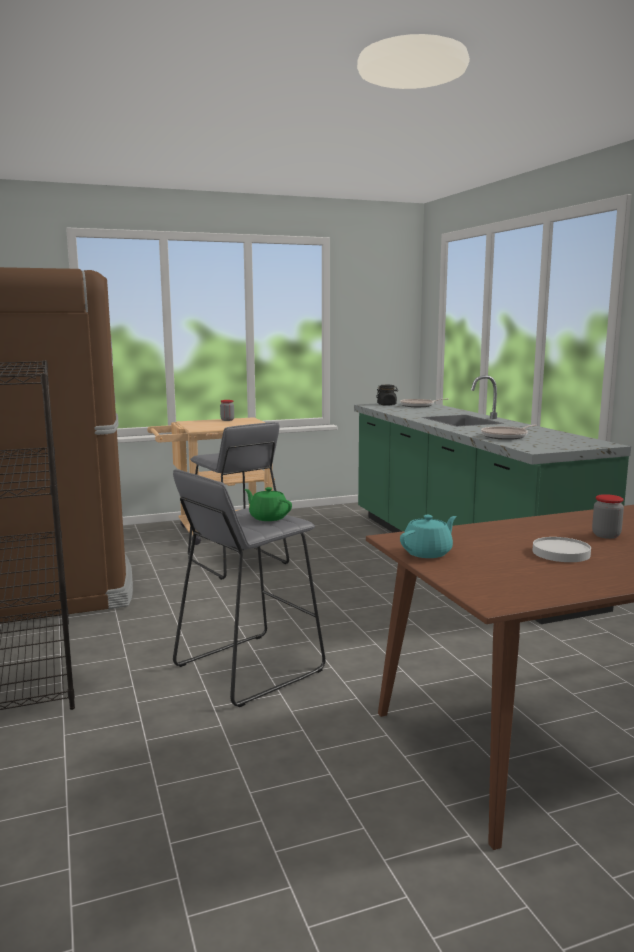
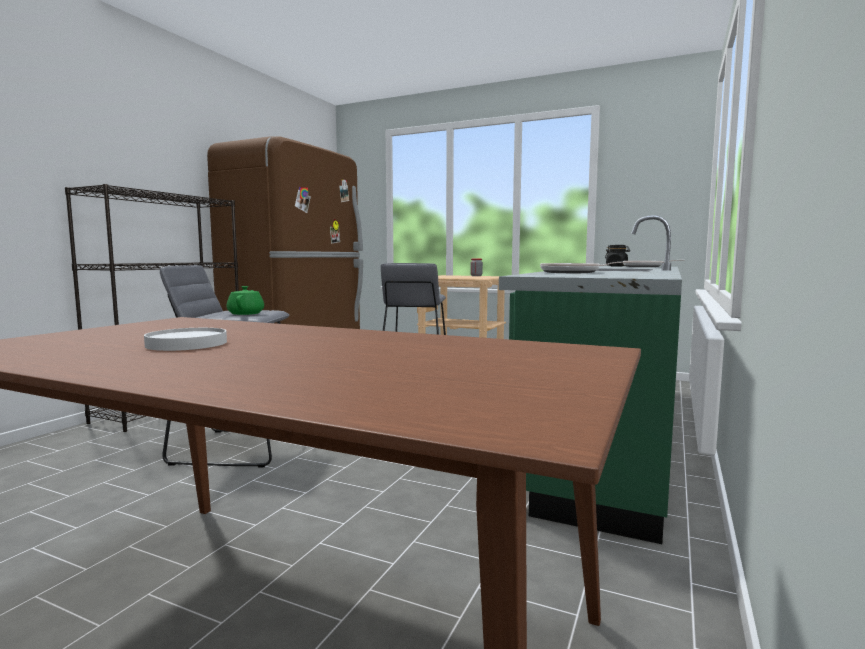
camera: 45 degrees right, 5 degrees down
(428, 553) = (135, 326): turquoise teapot -> none
(606, 535) = (305, 345): jar -> none

